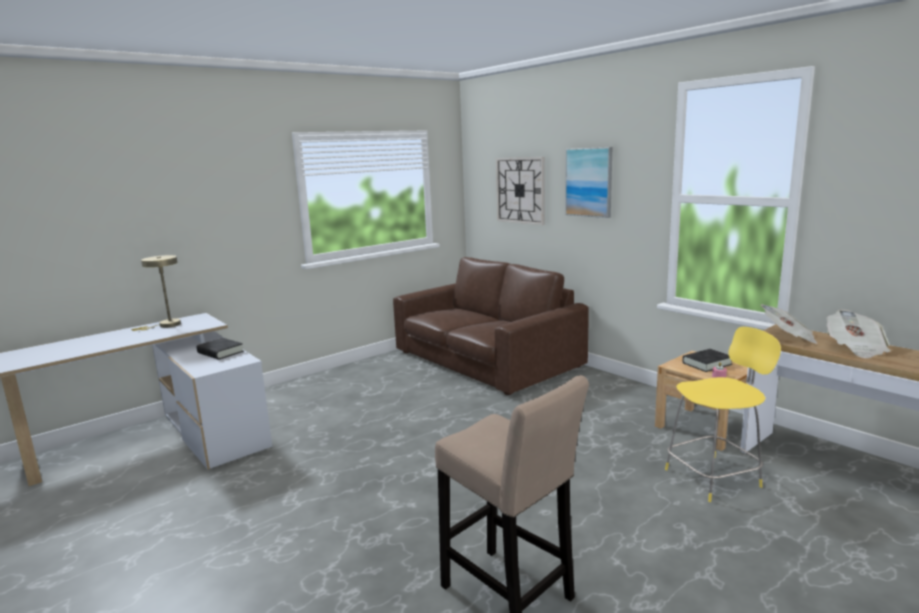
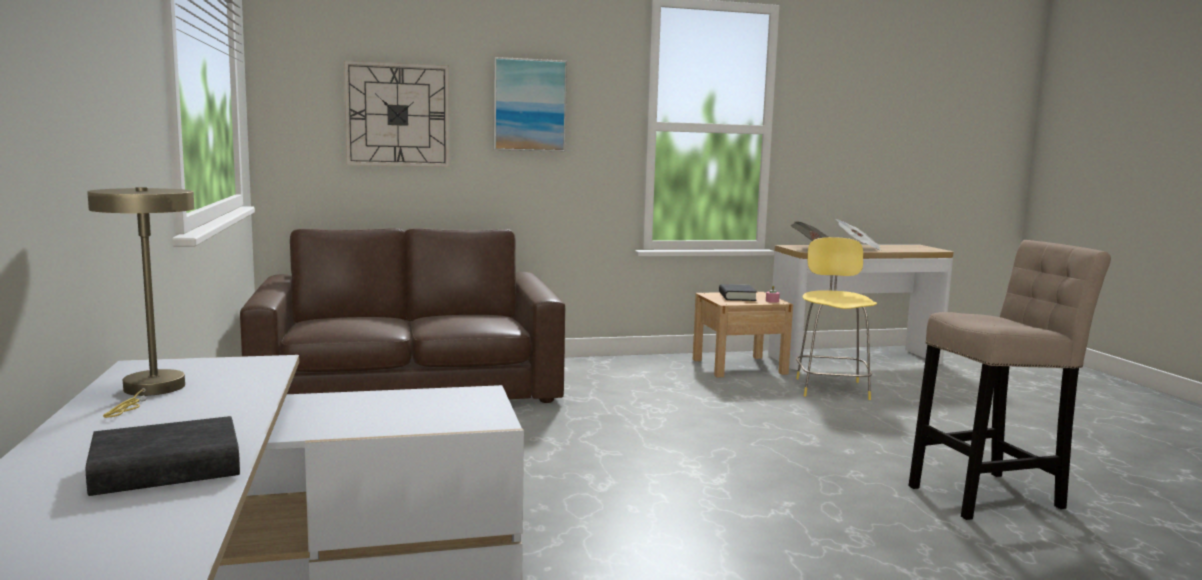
camera: 65 degrees left, 5 degrees down
(220, 352) = (381, 403): black book -> black book (166, 469)

